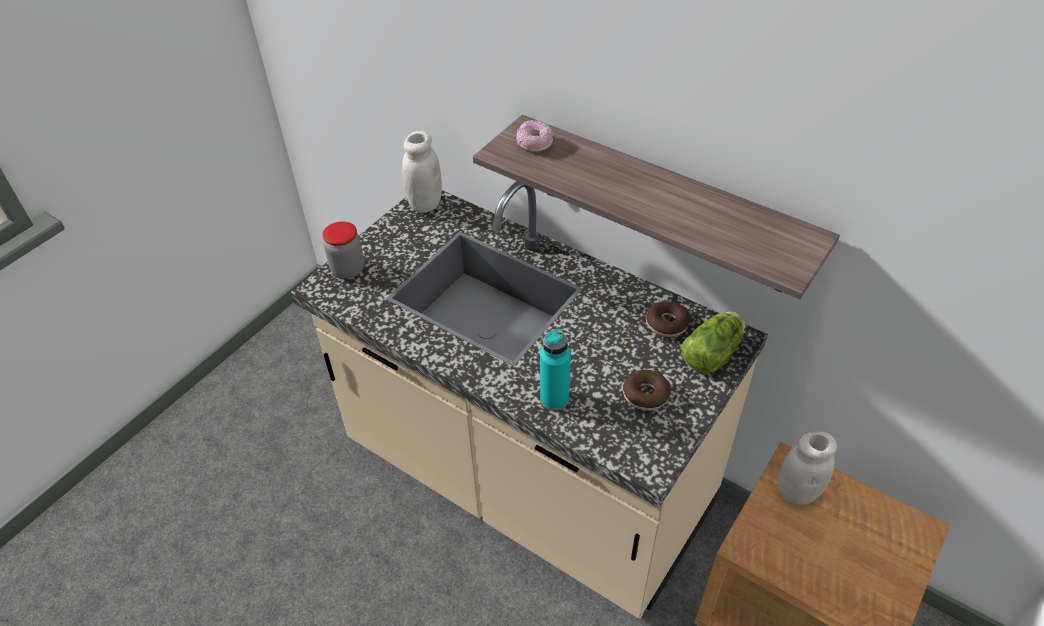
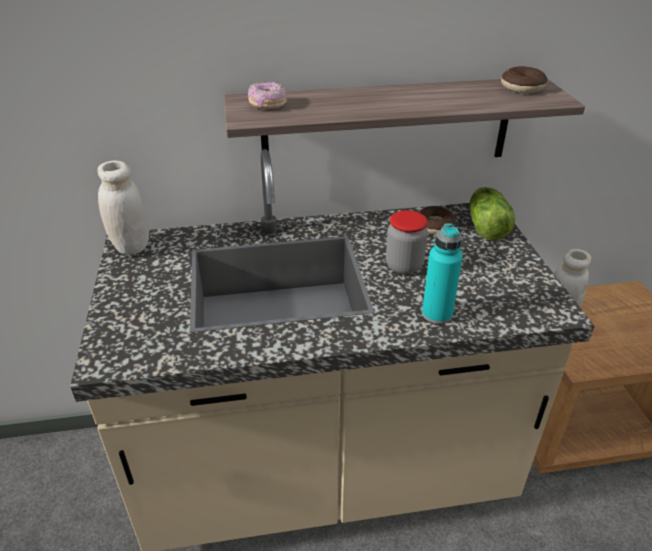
camera: 45 degrees left, 10 degrees down
(348, 269) = (116, 331): jar -> jar (404, 266)
(646, 395) = (488, 273): donut -> donut (522, 87)

